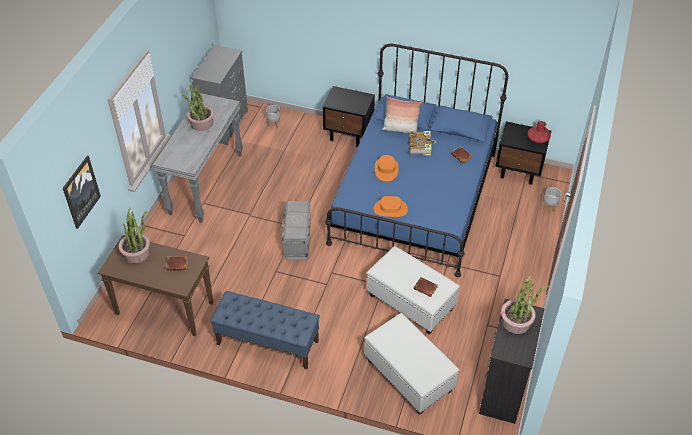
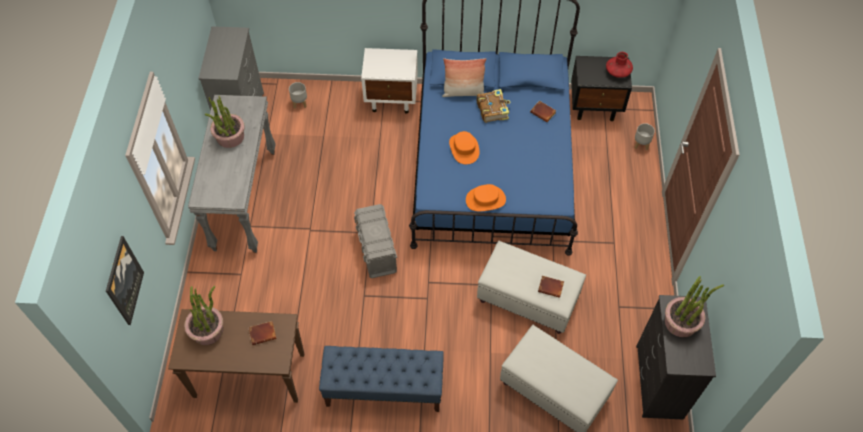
camera: 15 degrees left, 10 degrees up
(349, 134) = (392, 99): black nightstand -> white nightstand

